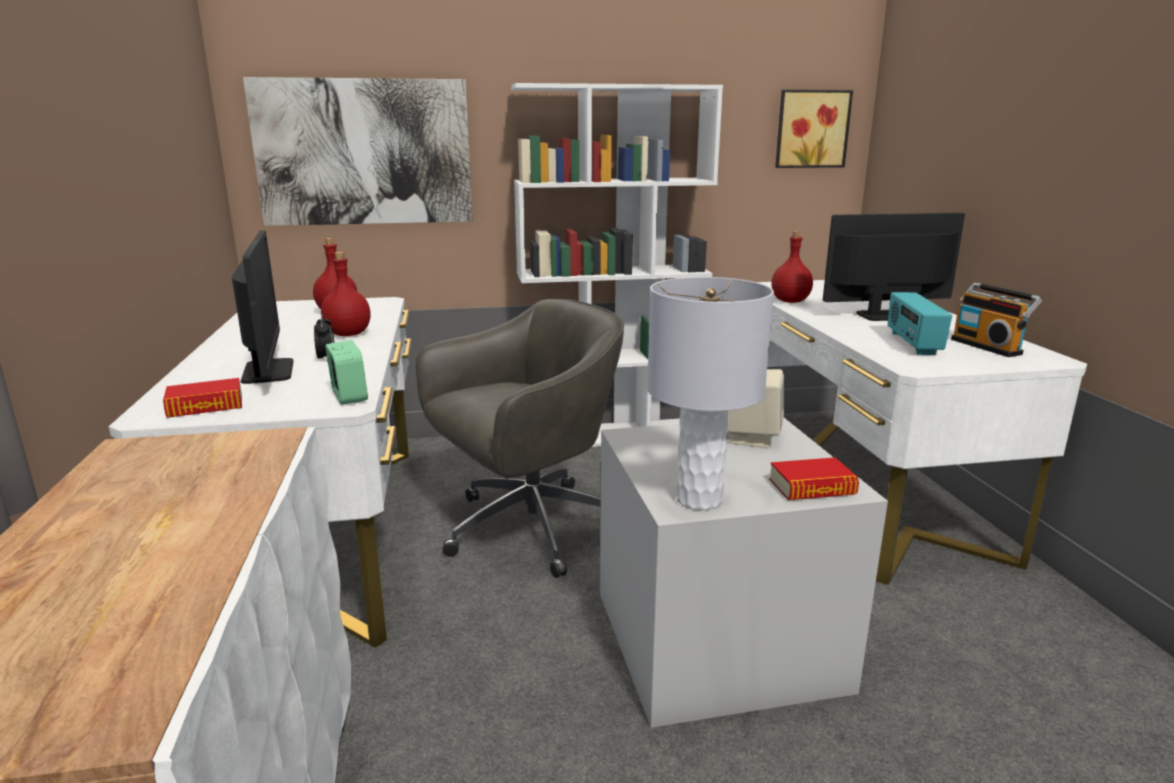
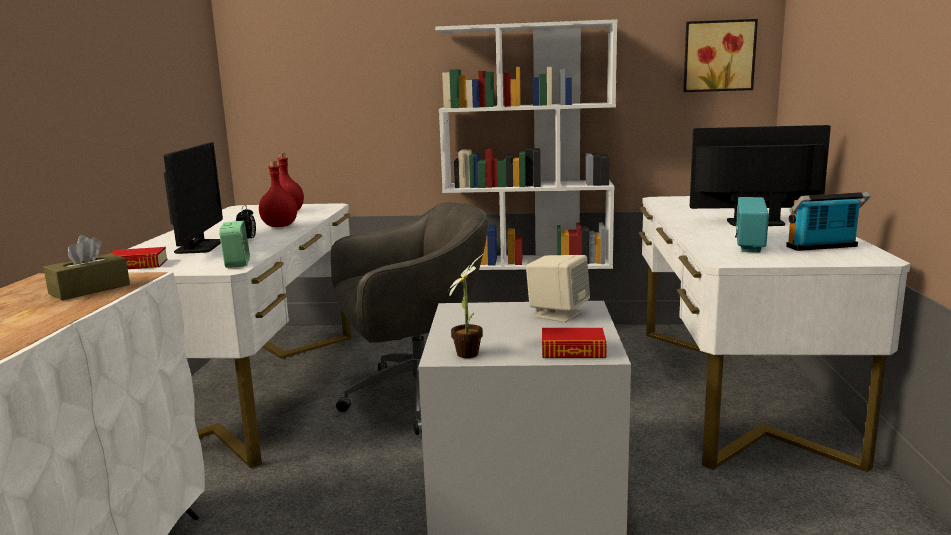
camera: 15 degrees right, 5 degrees down
(223, 466) = (90, 289): none -> brown tissue box
(364, 152) = (325, 88): picture -> none
(700, 500) = (469, 352): grey table lamp -> potted plant
(790, 301) = (675, 210): red bottle -> none
(988, 346) = (823, 247): radio -> radio turned 90 degrees clockwise

